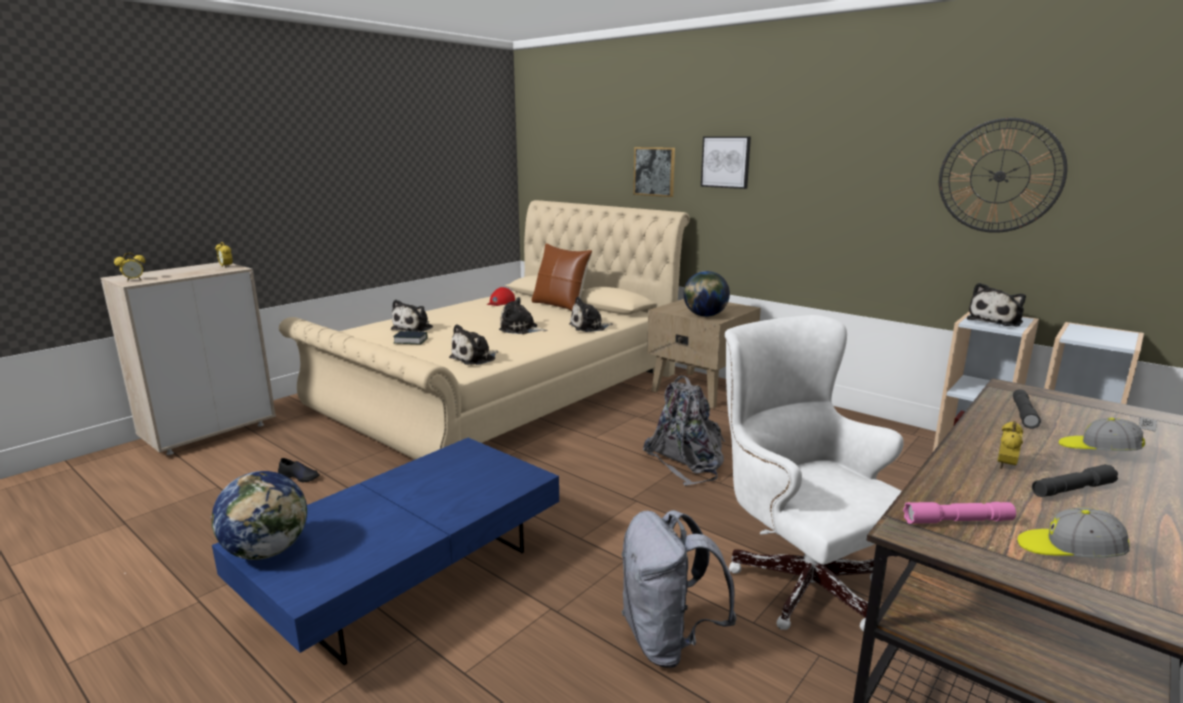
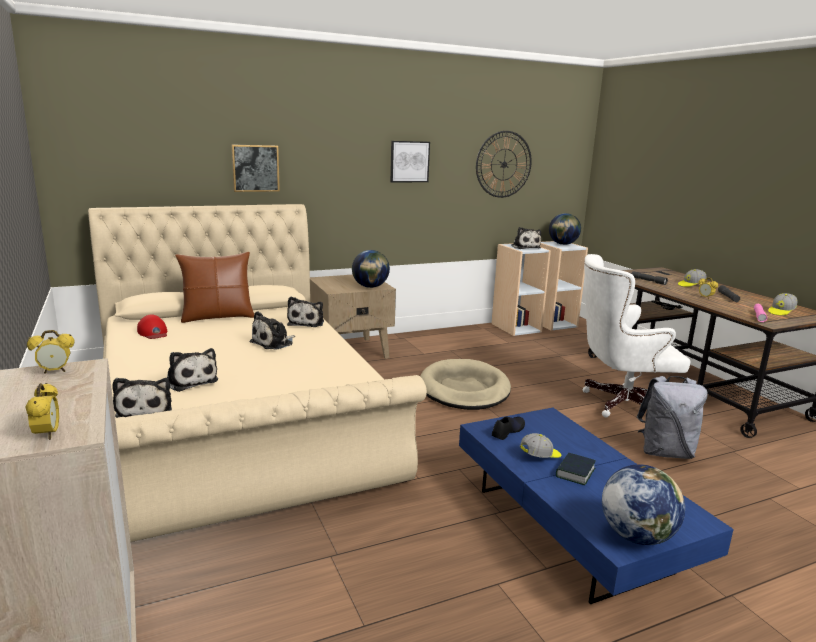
camera: 65 degrees left, 0 degrees up
(299, 477) = (331, 573): black shoe -> black shoe (507, 431)
(410, 341) = (236, 390): book -> book (575, 472)
(420, 483) = (540, 456): none -> cap
(475, 358) = (339, 373): plush toy -> plush toy (144, 410)
(687, 461) = (464, 389): grey backpack -> beige dog bed
(726, 162) = (330, 158): picture -> picture (409, 161)
(1104, 335) = (563, 244): none -> globe

